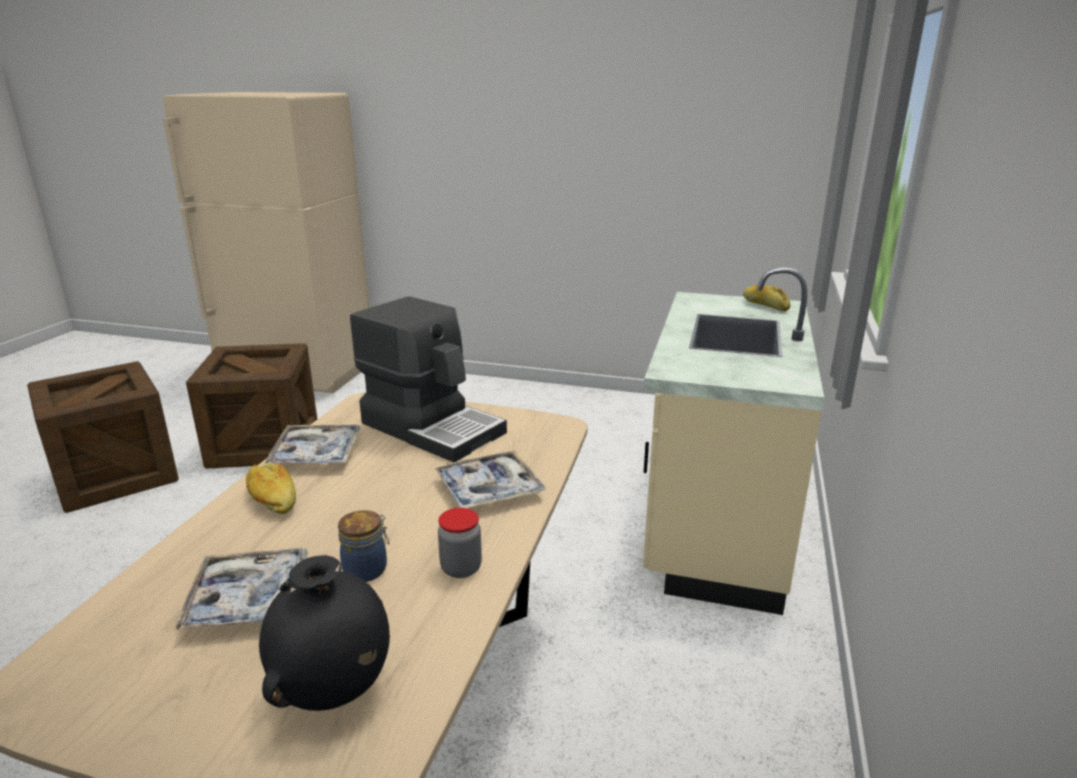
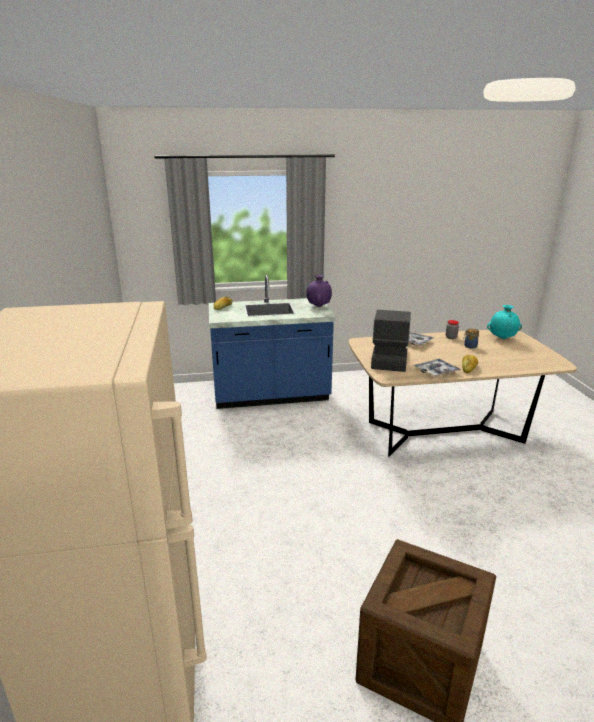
camera: 115 degrees left, 0 degrees up
(249, 599) = (501, 354): tray -> none
(264, 444) = (303, 593): crate -> none
(333, 692) = (502, 338): black vase -> turquoise vase
(714, 523) = (271, 396): beige counter -> blue counter
(731, 376) = (318, 306): none -> purple vase

